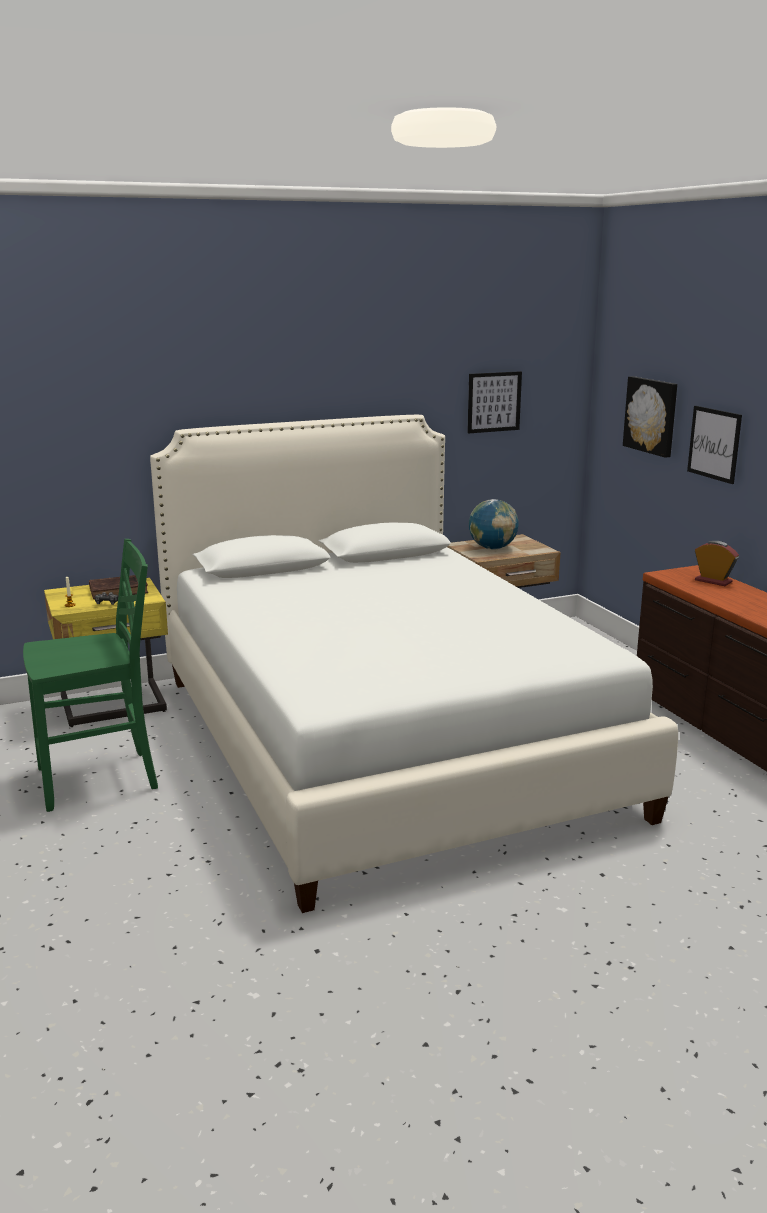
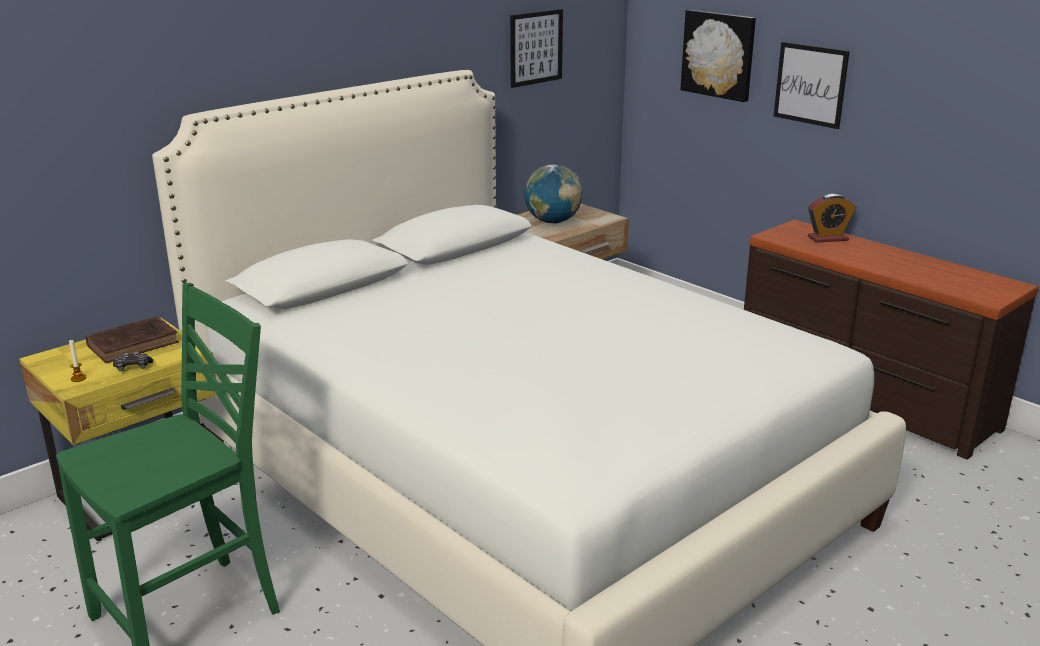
camera: 20 degrees left, 5 degrees up
(713, 581) = (828, 238): alarm clock -> alarm clock turned 150 degrees clockwise

